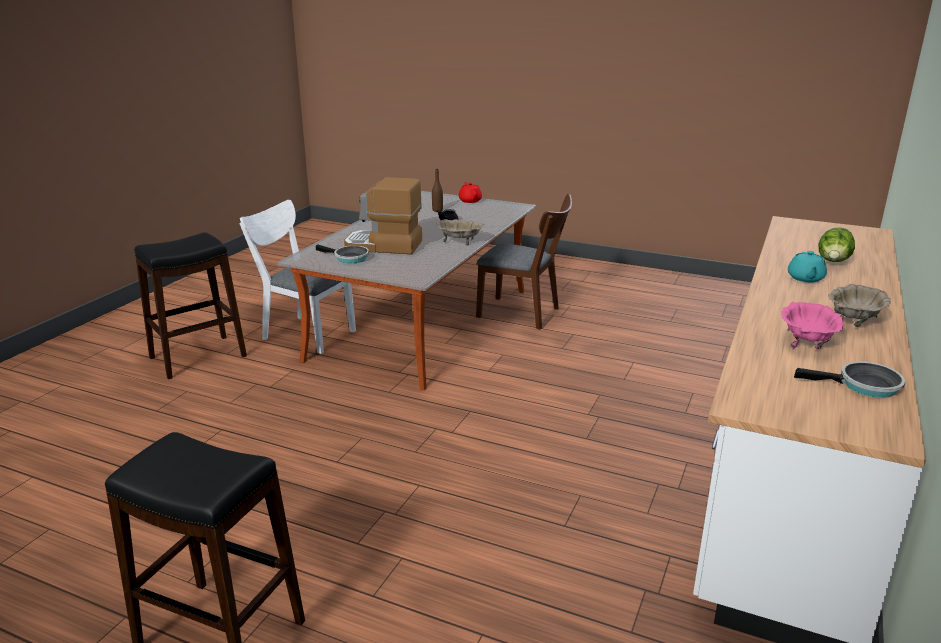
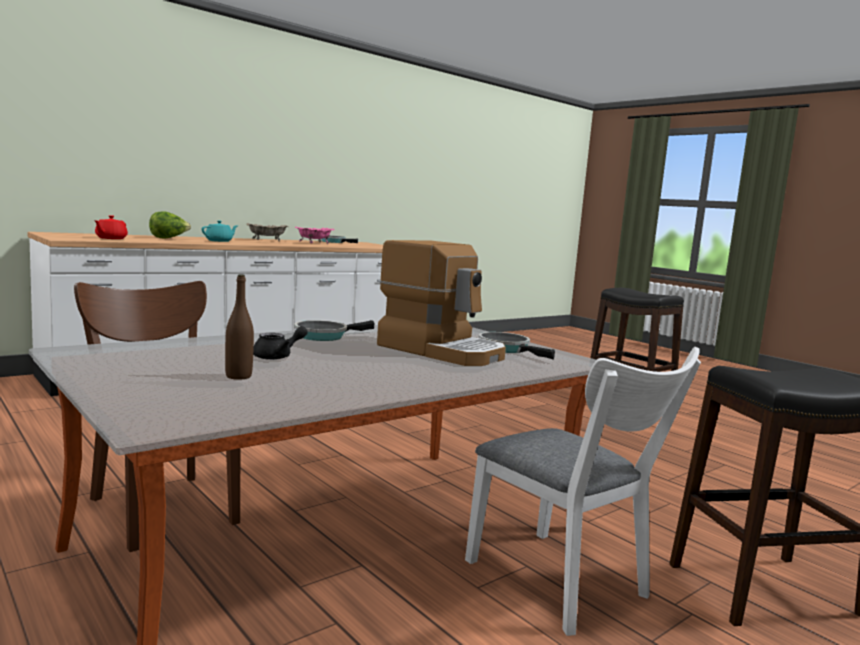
camera: 155 degrees left, 15 degrees down
(460, 241) = (324, 336): beige bowl -> frying pan
(470, 200) = (108, 380): red teapot -> red teapot (110, 238)

